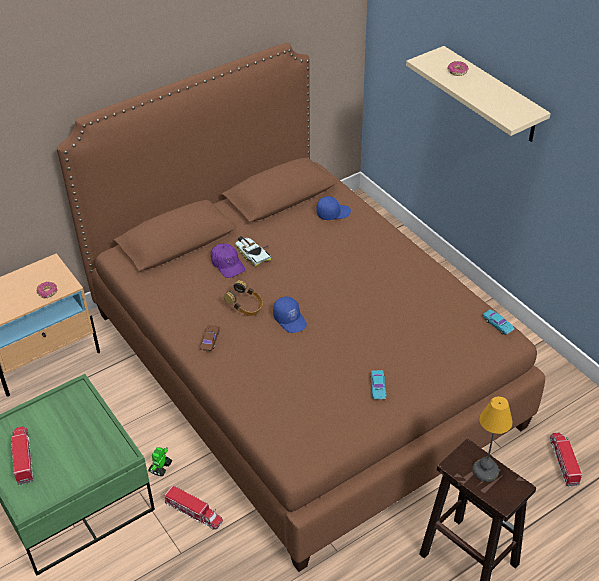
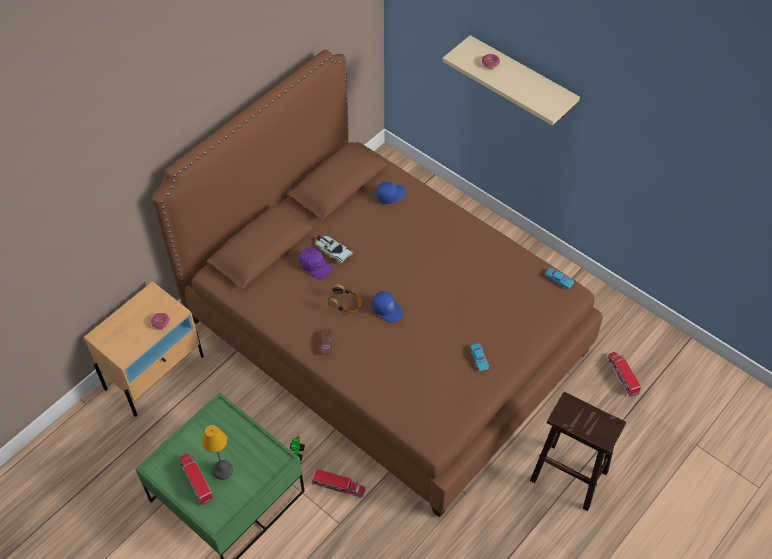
camera: 15 degrees left, 10 degrees up
(484, 470) = (584, 416): table lamp -> table lamp (222, 469)

